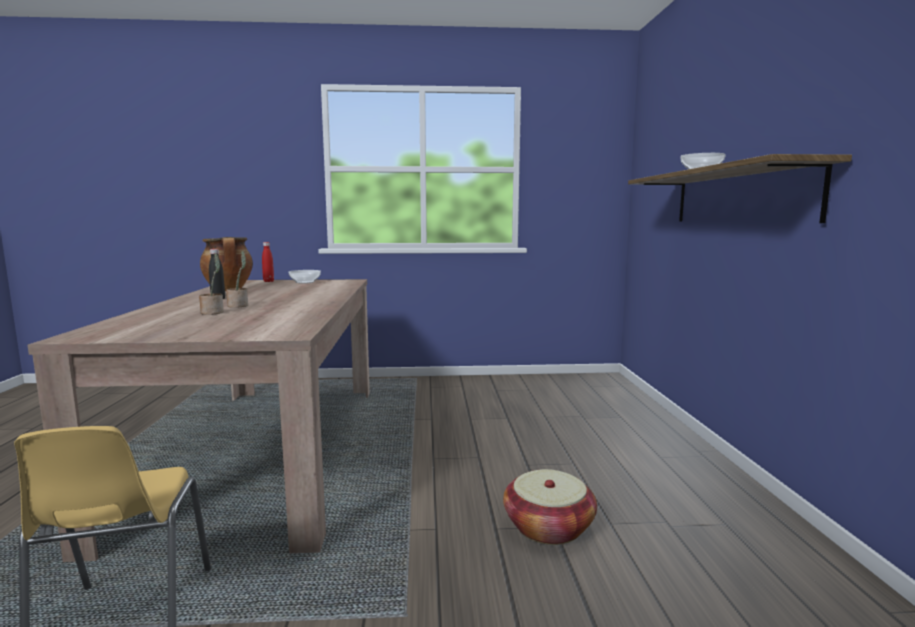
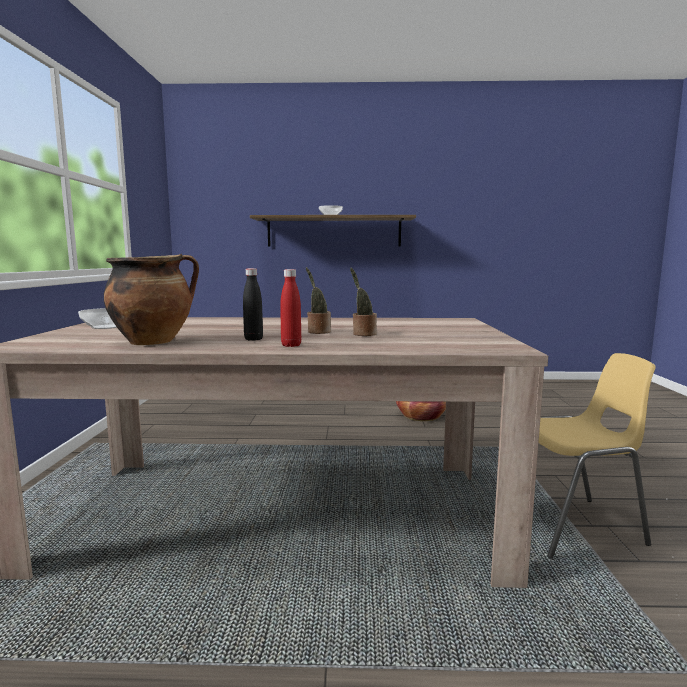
camera: 85 degrees left, 0 degrees up
(268, 281) = (54, 336): red bottle -> red bottle (291, 345)

